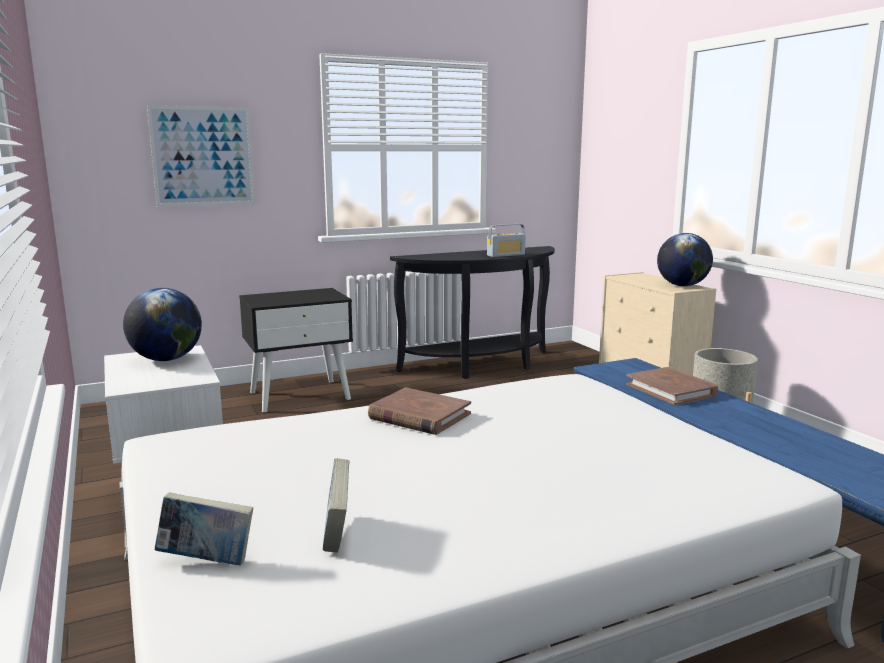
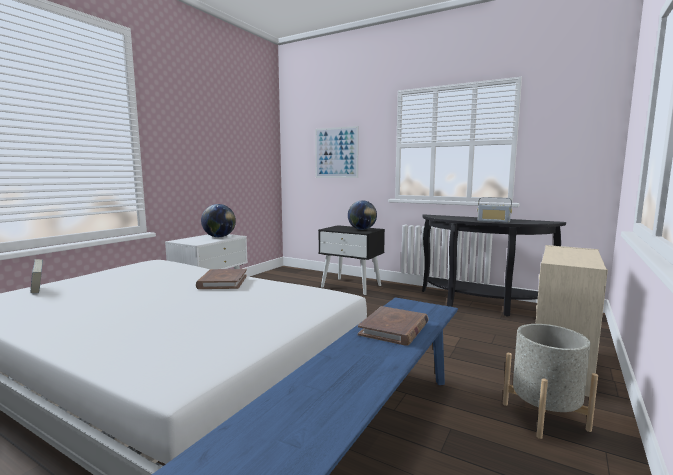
camera: 55 degrees right, 5 degrees down
(337, 534) = (63, 298): book -> none
(682, 285) = (581, 261): globe -> globe (362, 229)

